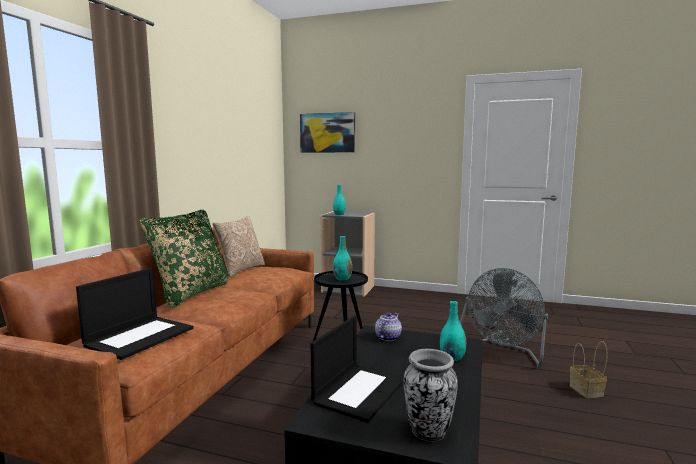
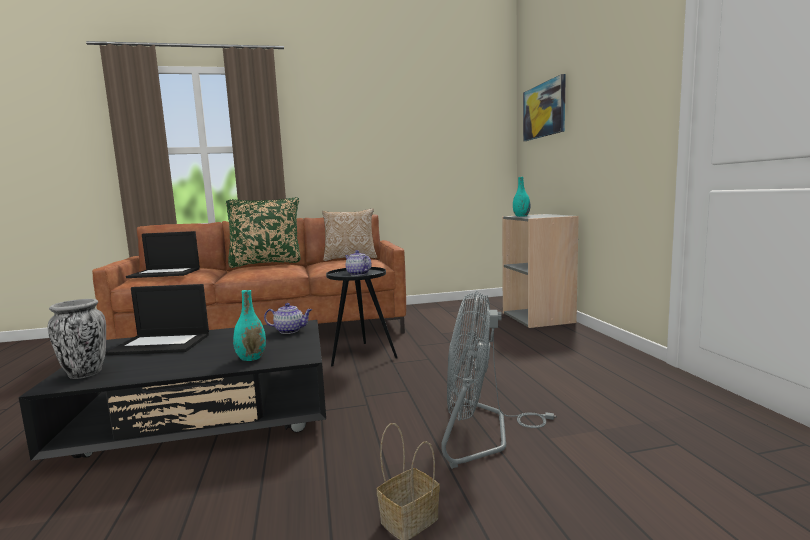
camera: 60 degrees right, 0 degrees up
(342, 279) = (357, 274): turquoise vase -> teapot

